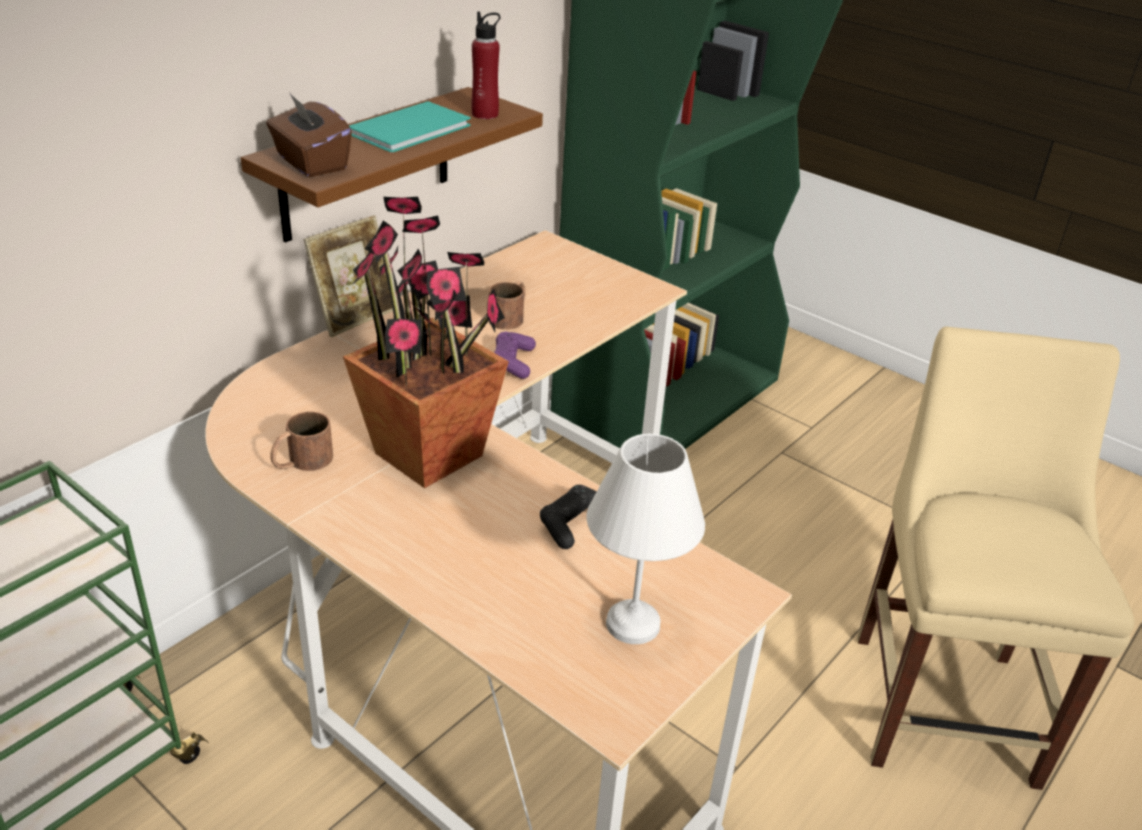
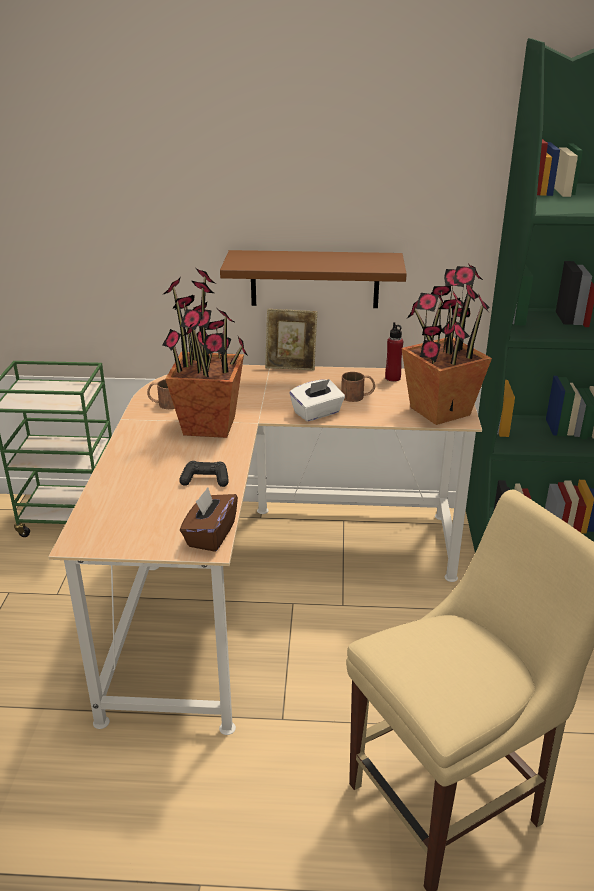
camera: 55 degrees right, 5 degrees down
(310, 163) = (246, 259): brown tissue box -> brown tissue box (210, 535)
(414, 129) = (323, 261): turquoise book -> none
(485, 114) = (374, 265): red bottle -> red bottle (392, 378)
(513, 362) = (317, 413): purple game controller -> white tissue box
(617, 291) = (439, 411): none -> potted plant
(630, 625) = (147, 523): white table lamp -> none

